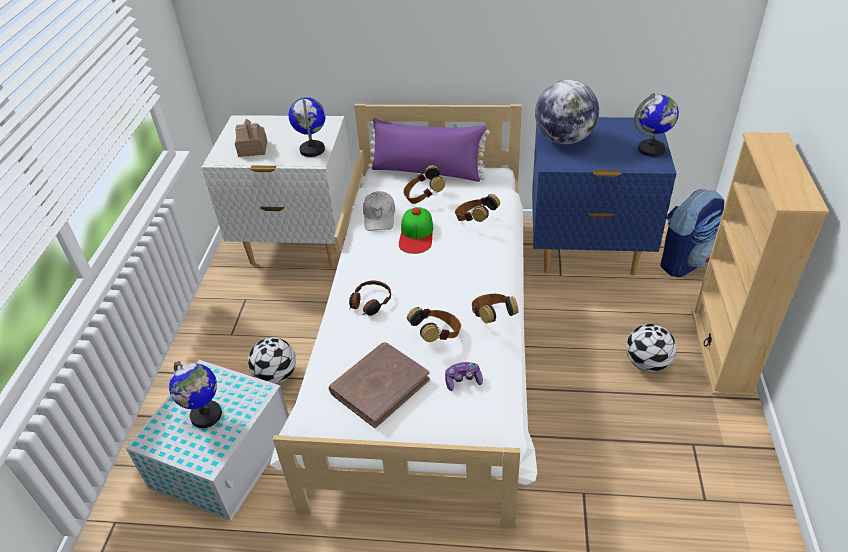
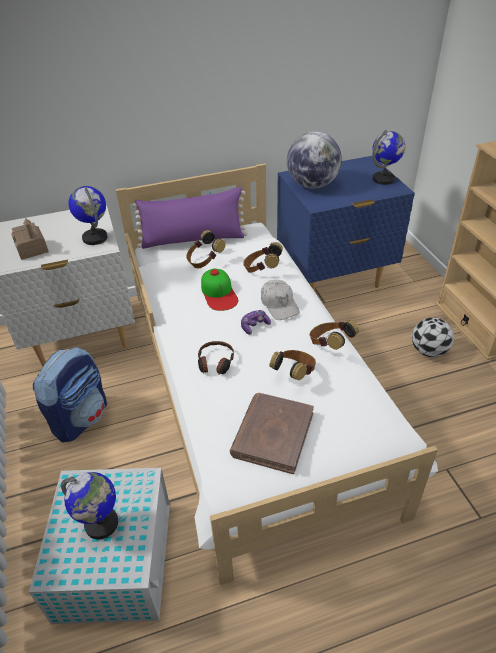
camera: 25 degrees left, 0 degrees up
(276, 375) = (127, 462): football -> none
(379, 217) = (175, 287): white cap -> white cap (279, 304)
(463, 380) = (341, 405): game controller -> game controller (254, 326)
(685, 261) = (407, 267): backpack -> backpack (81, 417)

